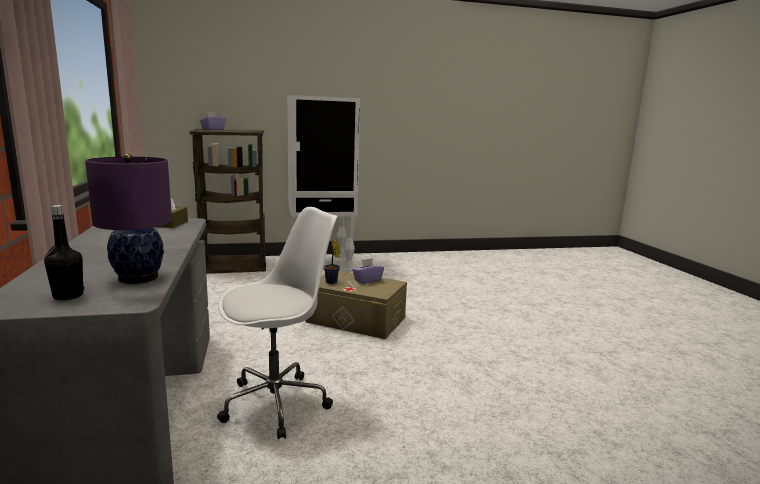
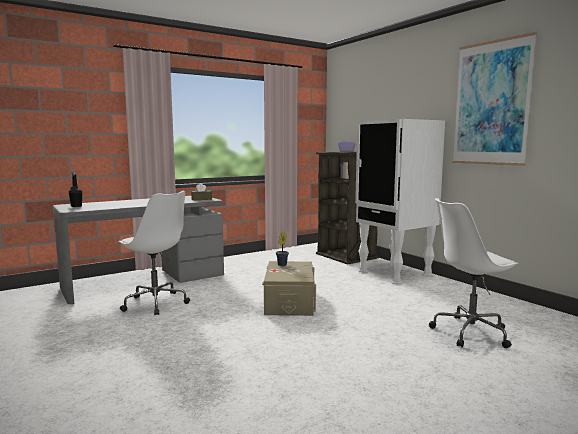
camera: 70 degrees right, 5 degrees down
(138, 277) = (101, 207): purple table lamp -> none
(367, 280) = (299, 271): purple tissue box -> none
(394, 88) = (491, 103): none -> picture
(476, 280) = (468, 333): none -> white office chair

